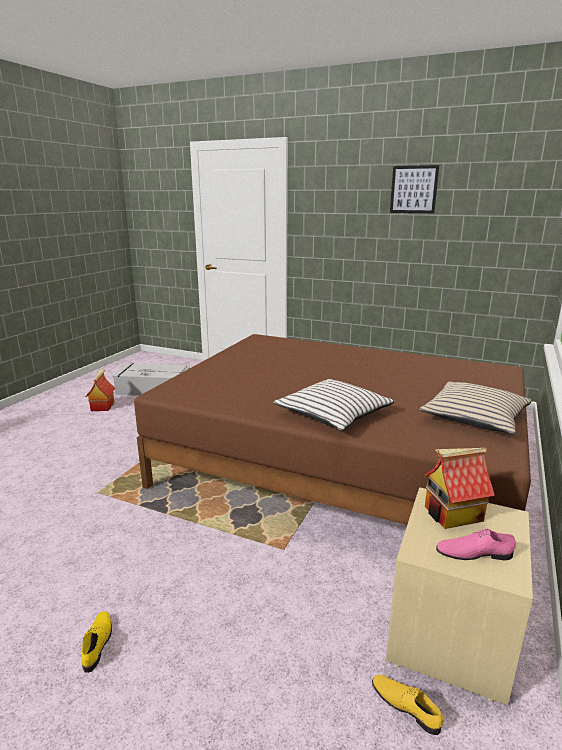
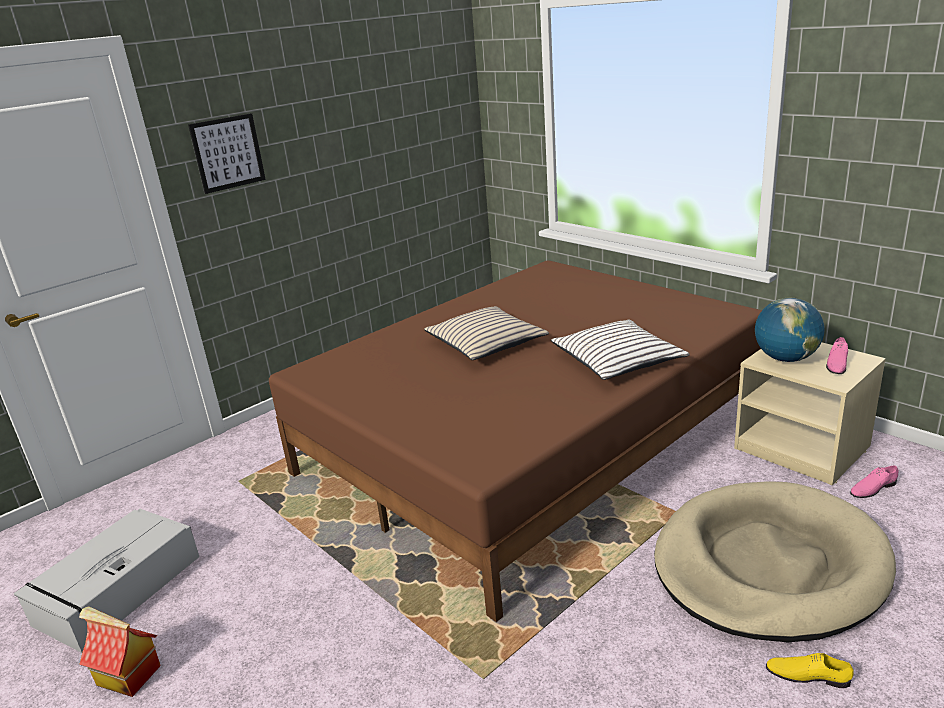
camera: 65 degrees left, 5 degrees up
(229, 612) = (768, 565): none -> beige dog bed
(406, 705) = (872, 488): yellow shoe -> pink shoe
(413, 189) = (335, 96): picture -> picture (227, 153)
(453, 514) = (785, 359): toy house -> globe
(475, 417) = (654, 302): beige pillow -> beige pillow (486, 343)

